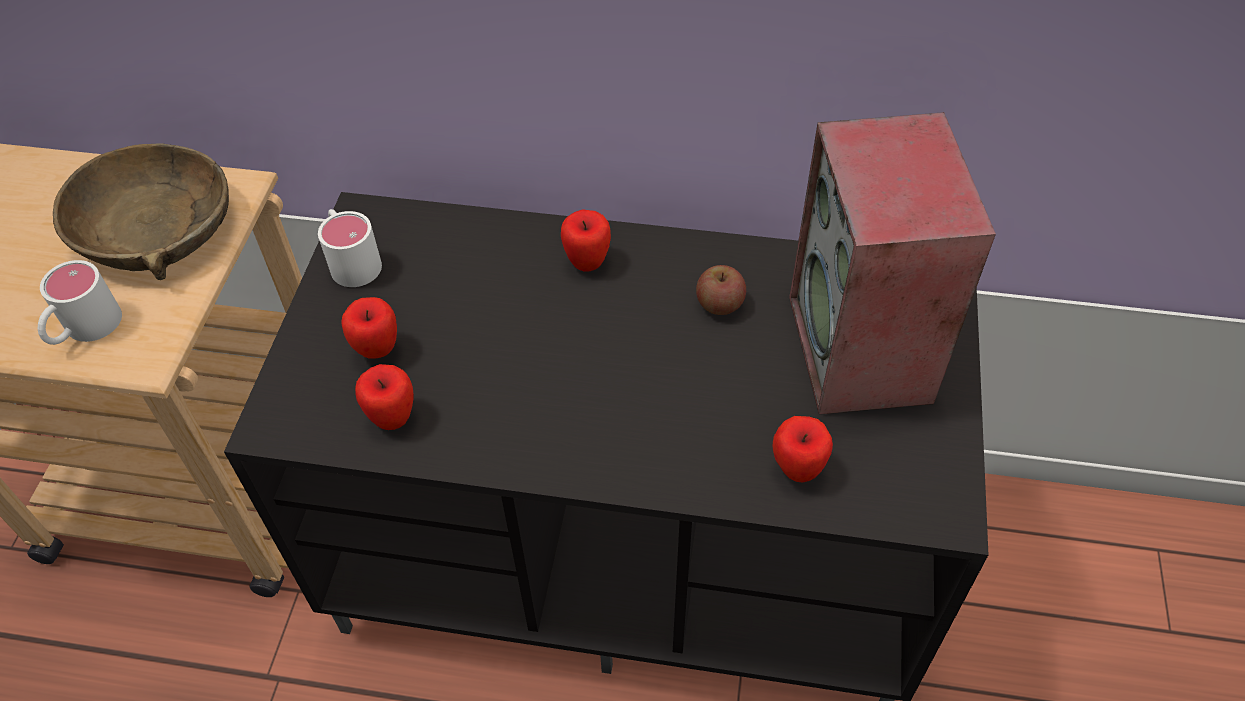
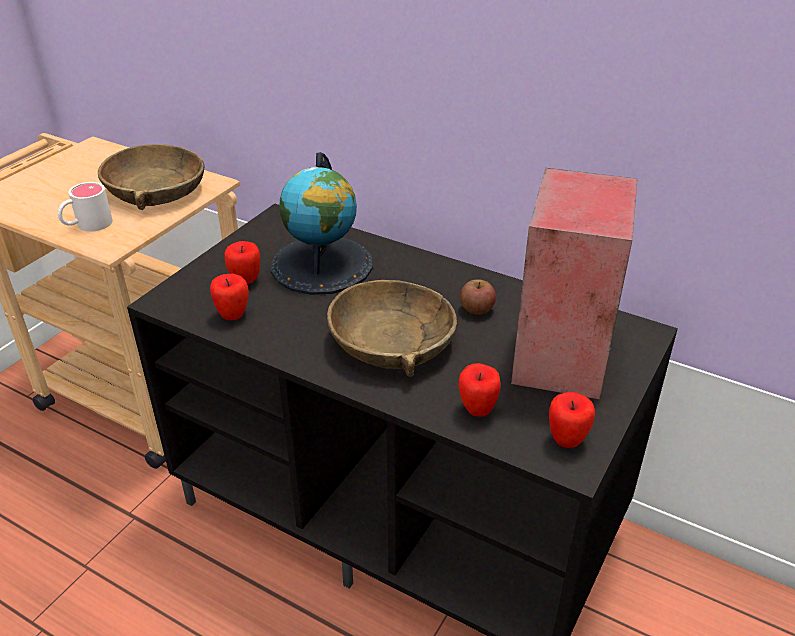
camera: 20 degrees right, 15 degrees down
(351, 260) = (259, 235): white mug -> none
(473, 288) = (322, 265): none -> globe
(587, 262) = (402, 268): apple -> apple (567, 440)
(637, 393) = (392, 341): none -> brown bowl

